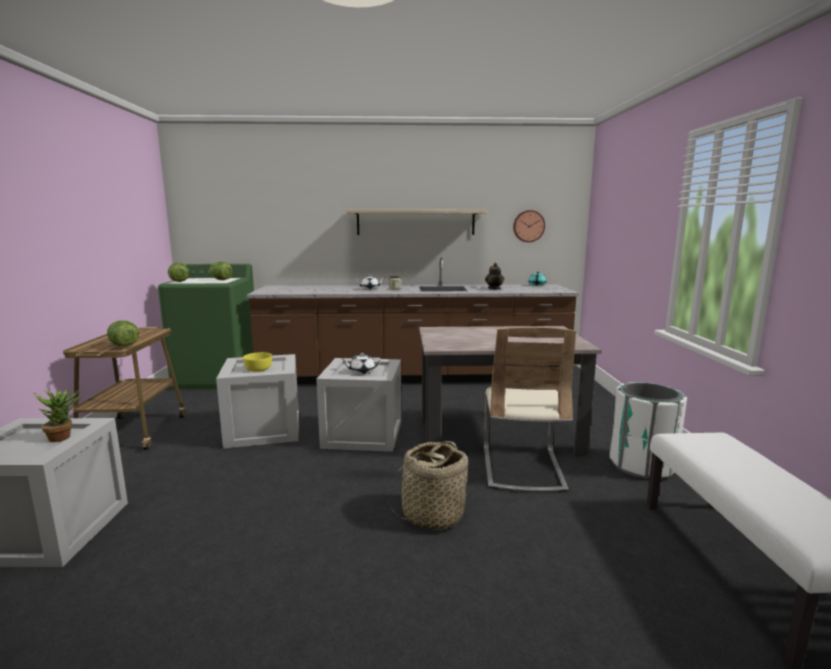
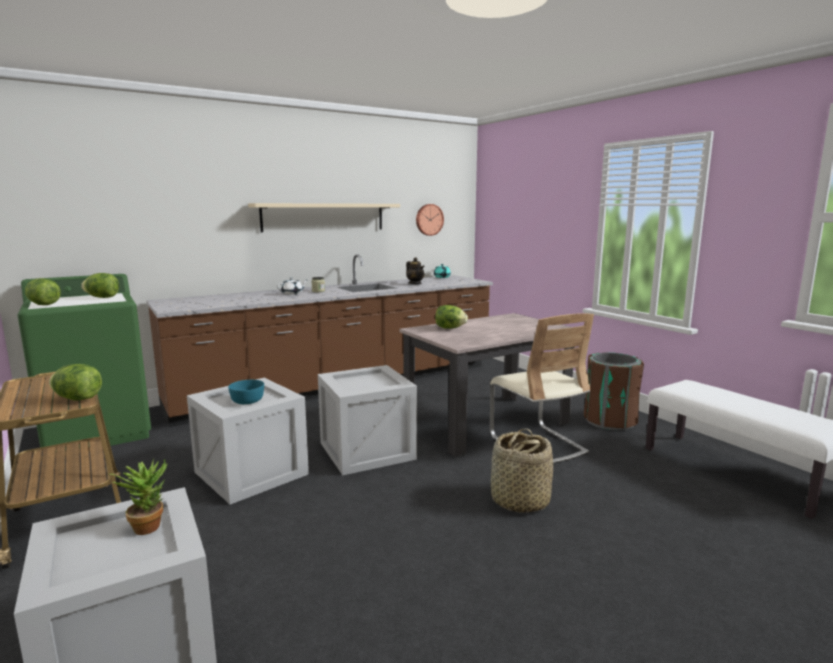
camera: 30 degrees left, 0 degrees up
(258, 369) = (247, 401): yellow bowl -> turquoise bowl
(361, 372) = (367, 383): white teapot -> none
(463, 332) = (450, 328): none -> lettuce
(642, 465) = (610, 421): white trash can -> brown trash can

